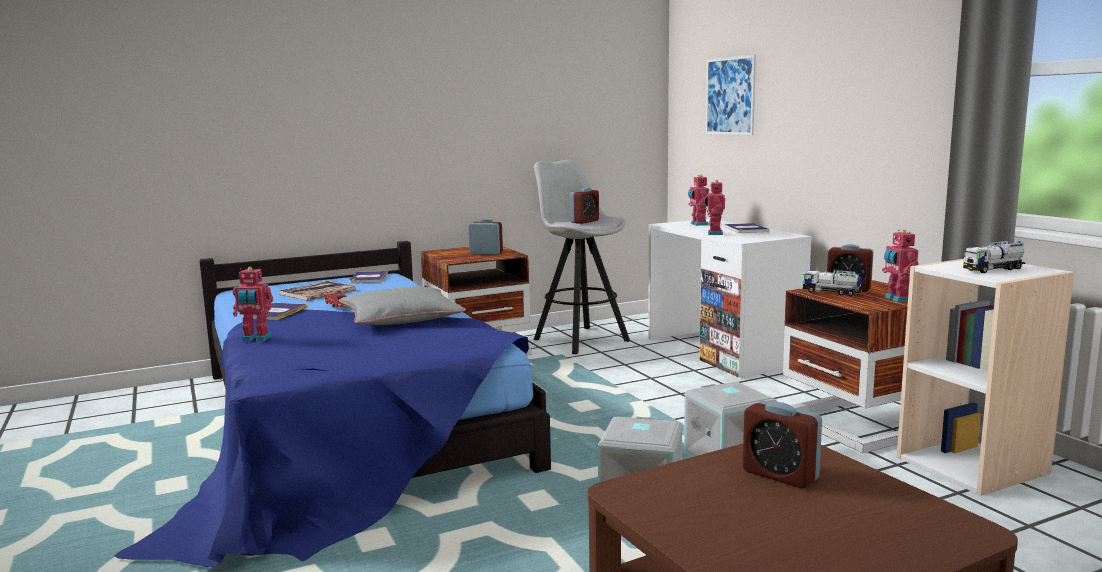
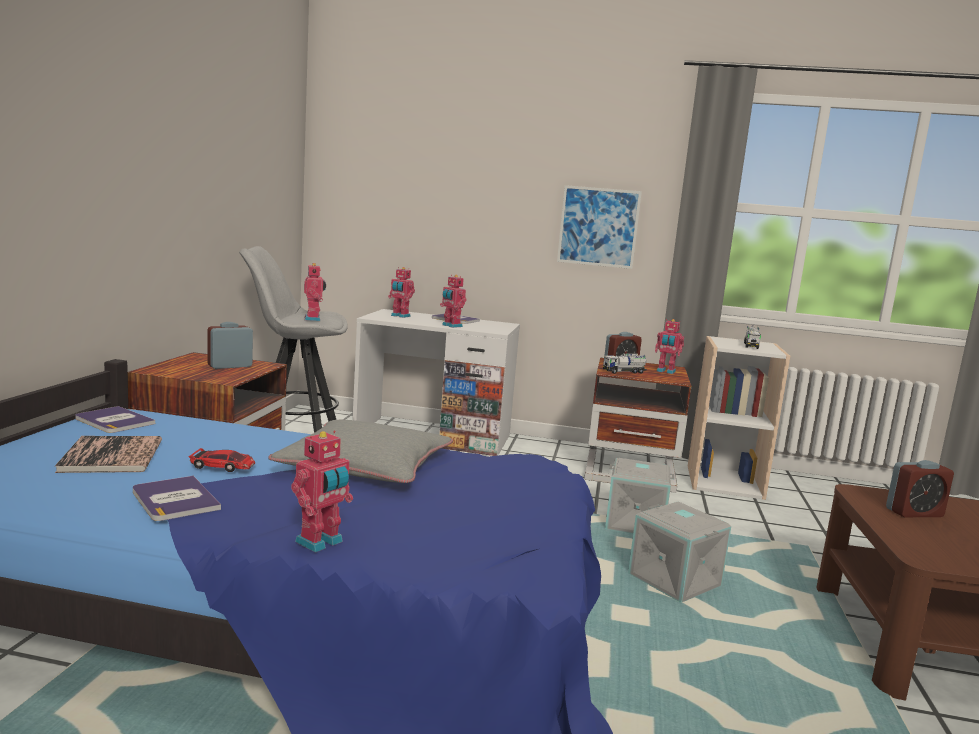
camera: 55 degrees left, 0 degrees up
(584, 221) = (314, 319): alarm clock -> toy robot
(730, 96) = (407, 190): picture -> picture (598, 227)

